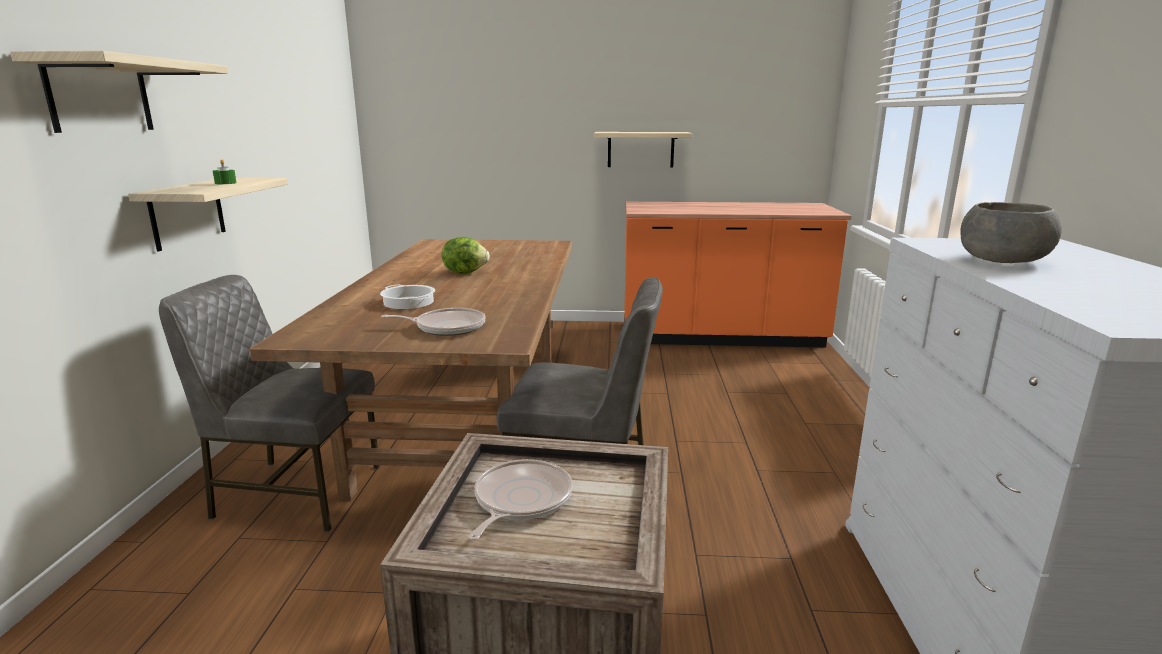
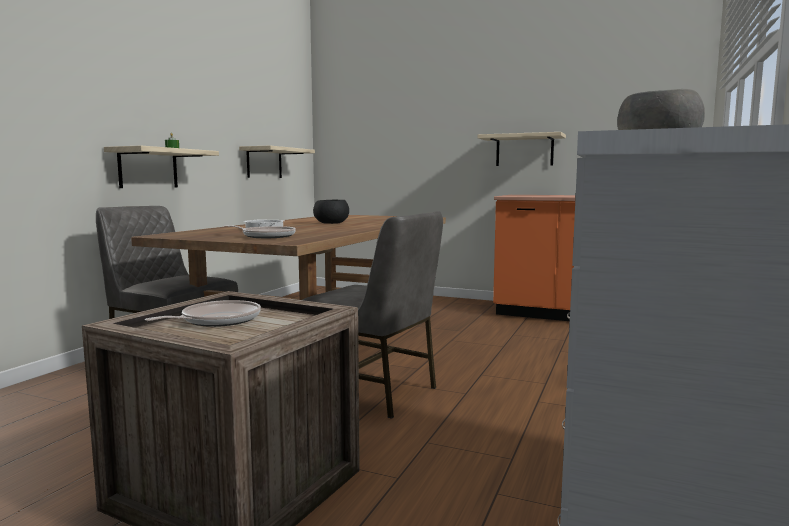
camera: 20 degrees right, 10 degrees down
(99, 95) = (94, 84): shelf -> shelf (264, 163)
(465, 272) = (331, 223): lettuce -> black bowl

